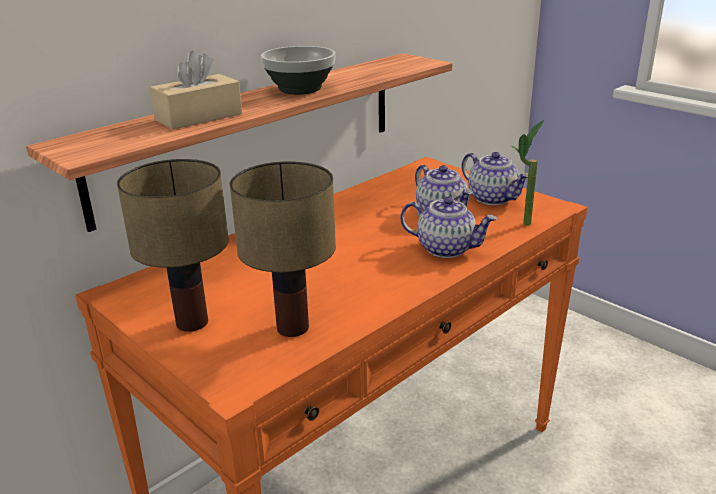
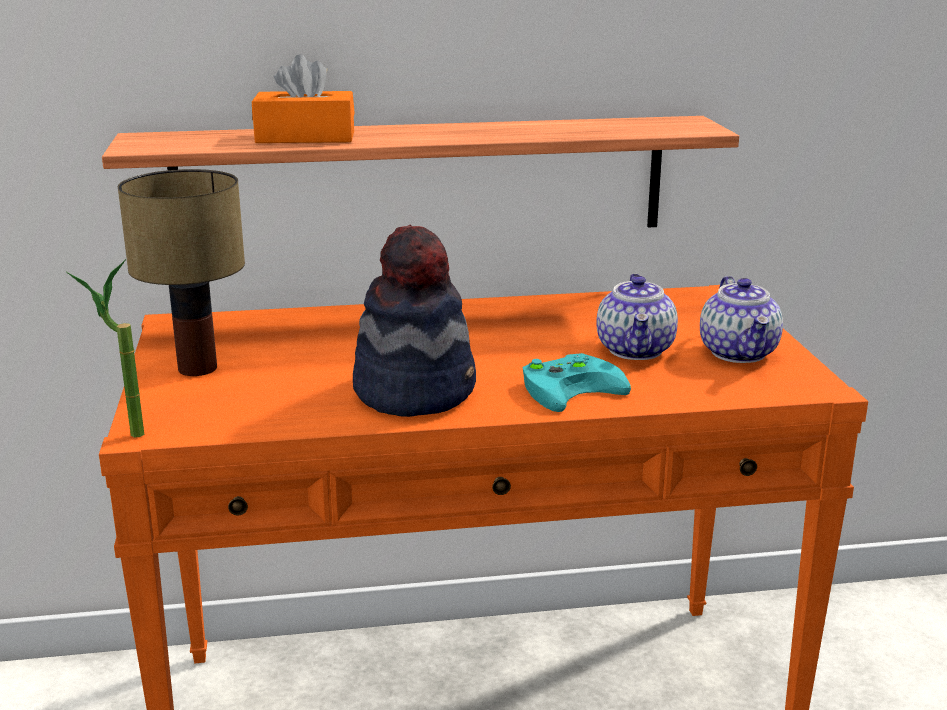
camera: 35 degrees right, 5 degrees down
(199, 117) = (305, 137): beige tissue box -> orange tissue box
(291, 328) = (273, 404): table lamp -> none
(299, 89) = (468, 131): bowl -> none
(365, 284) = (415, 391): none -> hat
(446, 248) = (572, 387): teapot -> turquoise game controller
(521, 226) = (718, 393): potted plant -> potted plant (123, 434)

